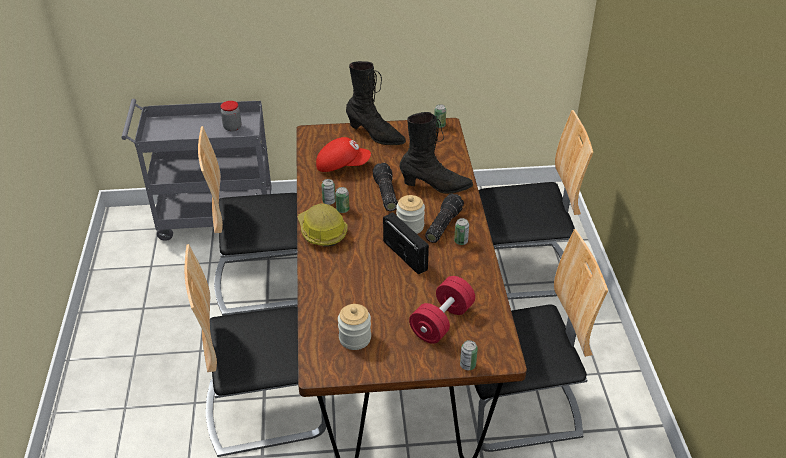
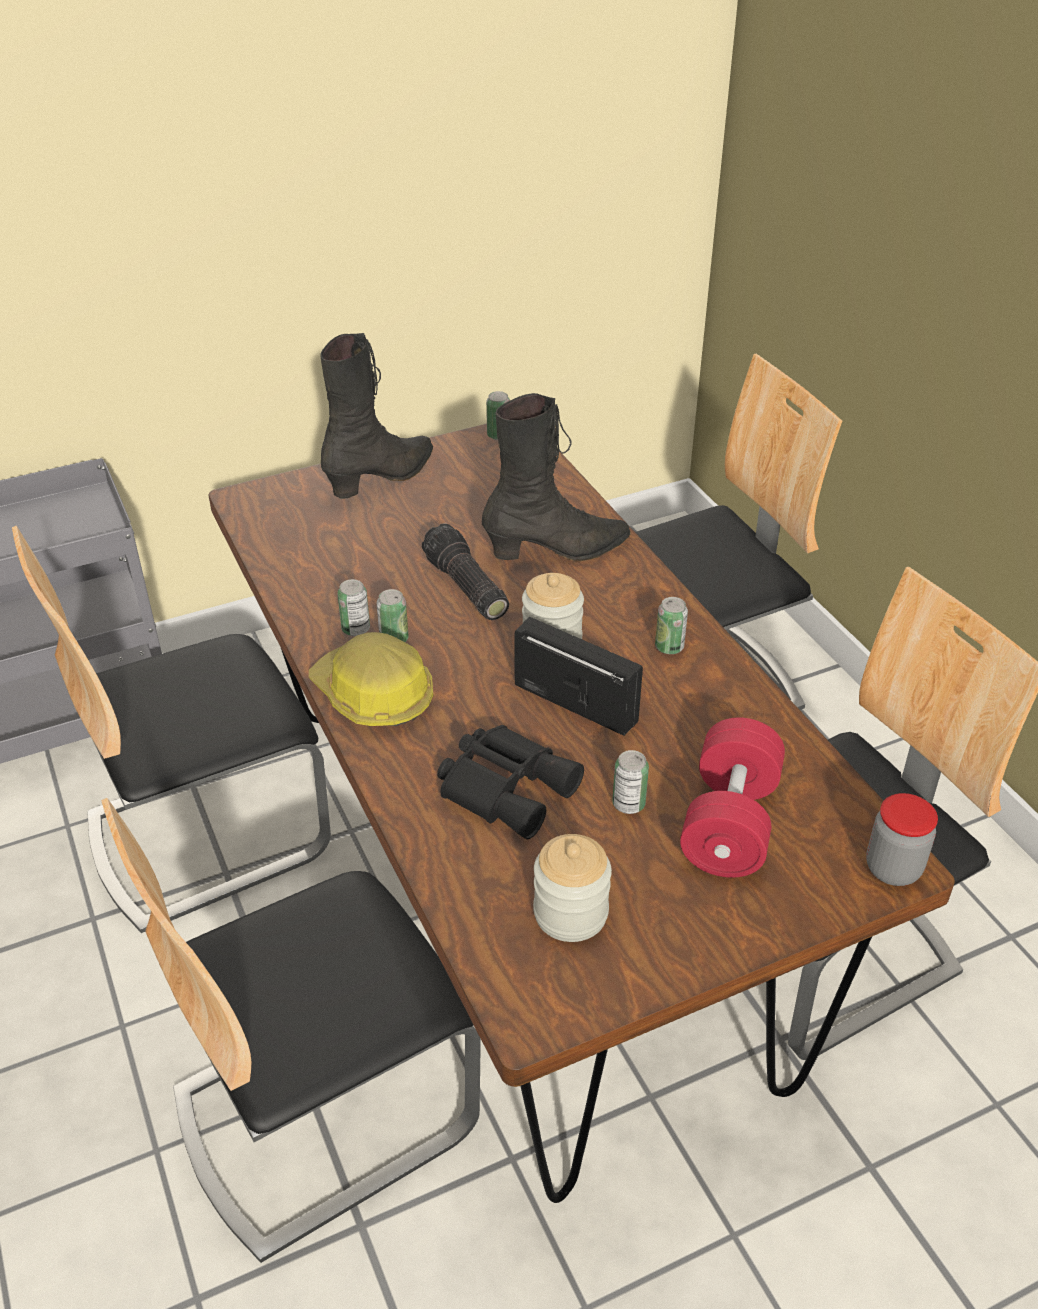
camera: 20 degrees left, 0 degrees up
(232, 127) = (57, 525): jar -> jar (893, 869)
(342, 165) = (345, 550): red cap -> none
(357, 282) = (507, 786): none -> black binoculars
(375, 135) = (382, 478): black boot -> black boot turned 60 degrees counterclockwise
(442, 224) = (614, 622): flashlight -> none
(467, 365) = (837, 903): can -> can (628, 804)

